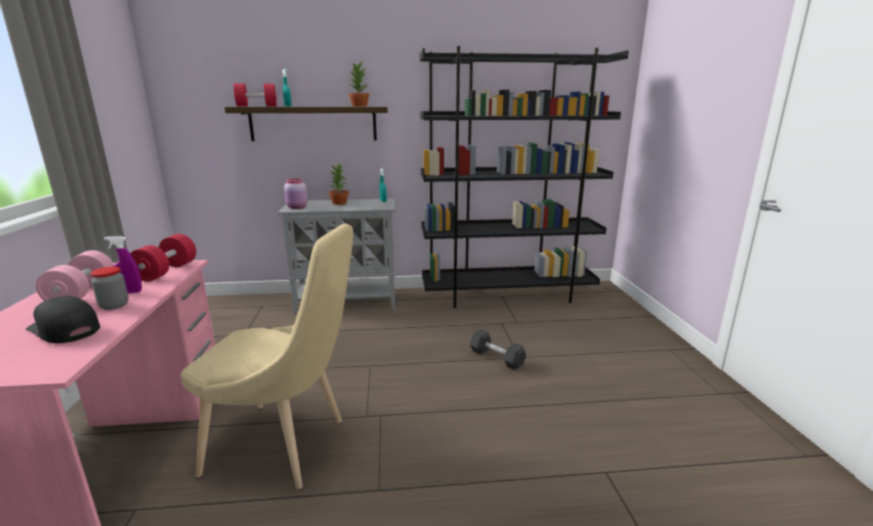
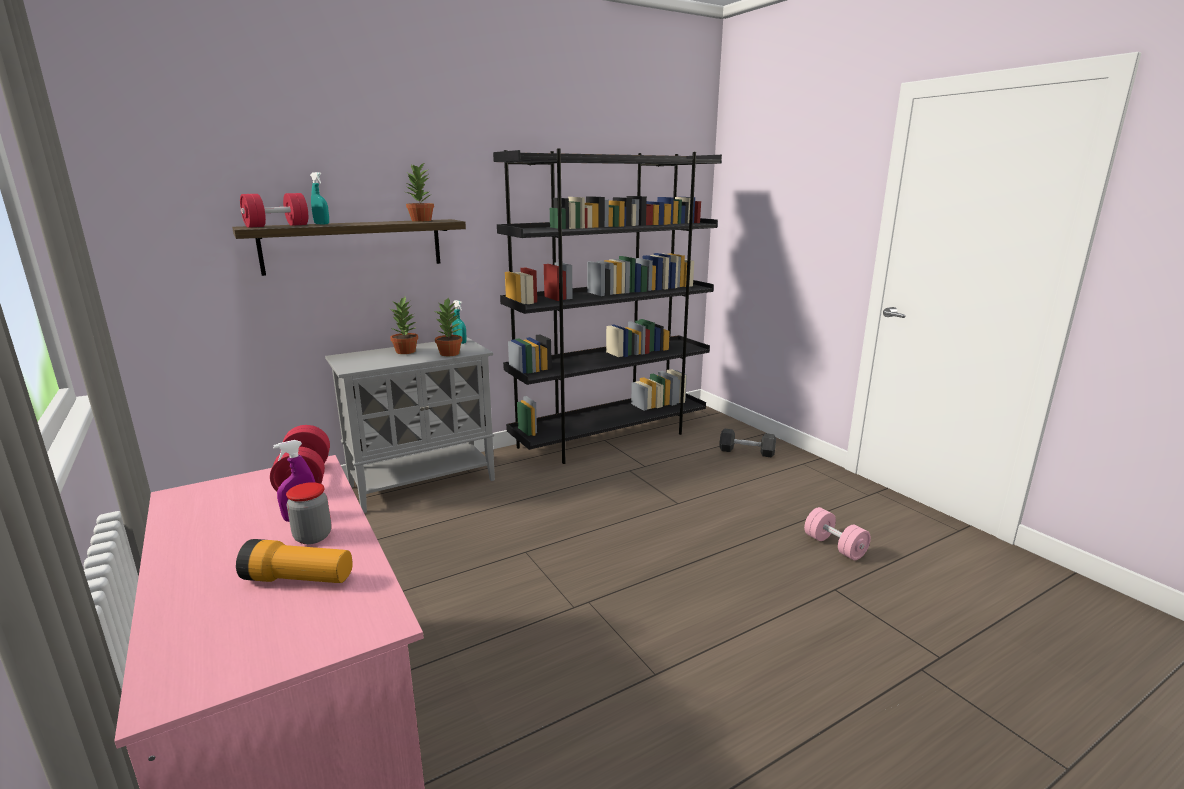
camera: 25 degrees left, 0 degrees up
(65, 329) = (299, 579): black cap -> flashlight
(82, 293) = (230, 533): pink dumbbell -> pink dumbbell (834, 546)
(285, 446) = (512, 667): beige chair -> none
(297, 207) = (356, 364): pink jar -> none
(365, 207) = (450, 353): none -> potted plant
(496, 358) = (656, 509): black dumbbell -> black dumbbell (746, 451)

